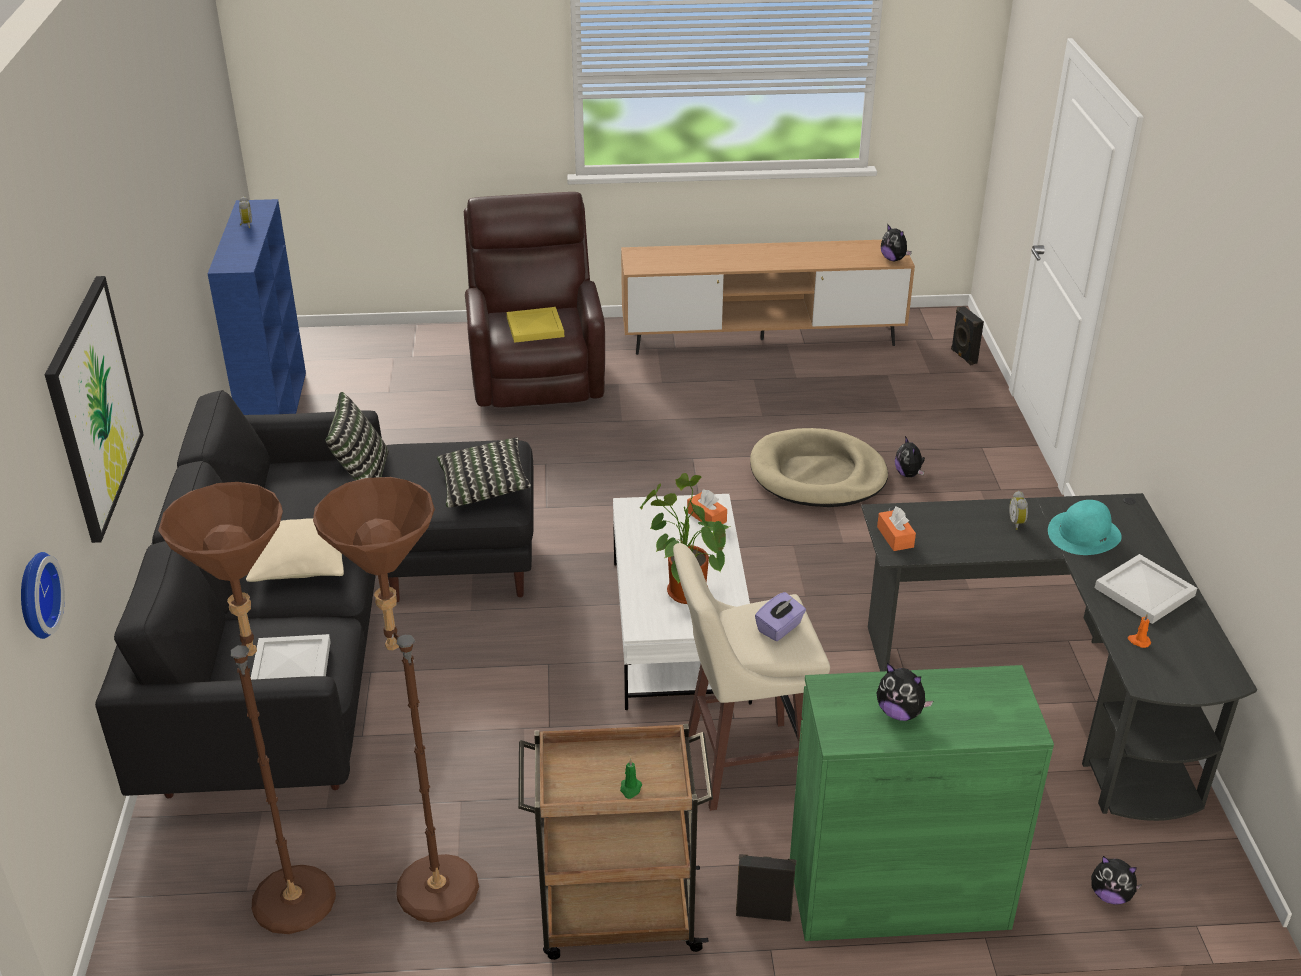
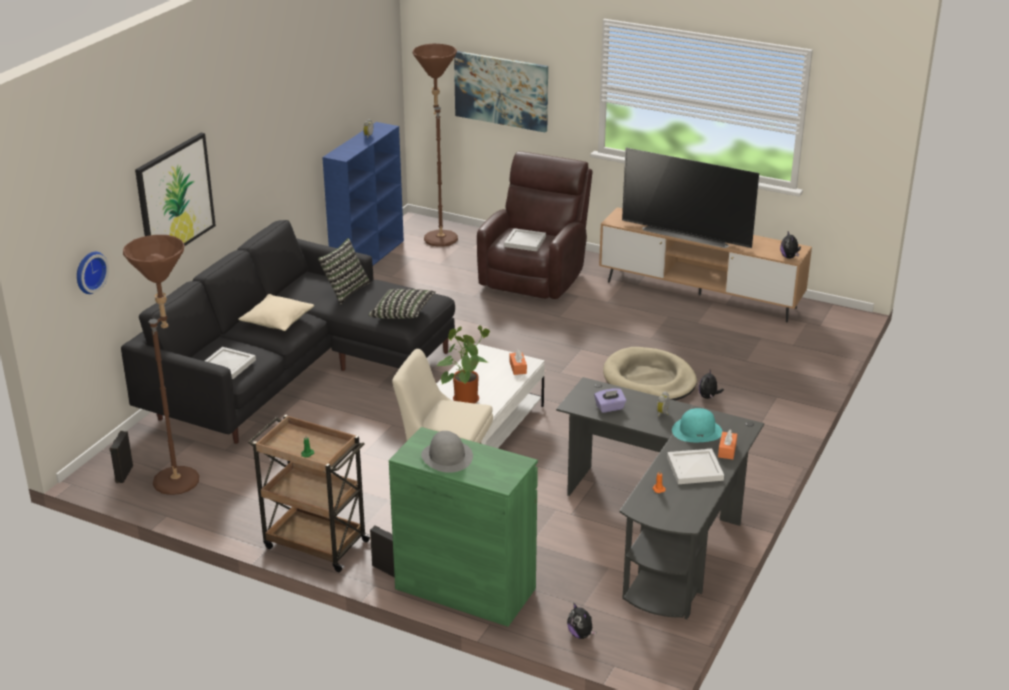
camera: 30 degrees right, 5 degrees down
(411, 113) = (501, 90): none -> picture
(427, 878) = (242, 495): brown floor lamp -> brown floor lamp (439, 236)
(536, 327) = (525, 242): yellow tray -> white tray
(746, 261) = (687, 234): none -> television
(779, 628) = (460, 416): purple tissue box -> purple tissue box (610, 408)
(895, 537) = (581, 398): orange tissue box -> orange tissue box (727, 450)
(900, 713) = (447, 457): plush toy -> grey hat
(963, 356) = (828, 341): black speaker -> black speaker (123, 474)

